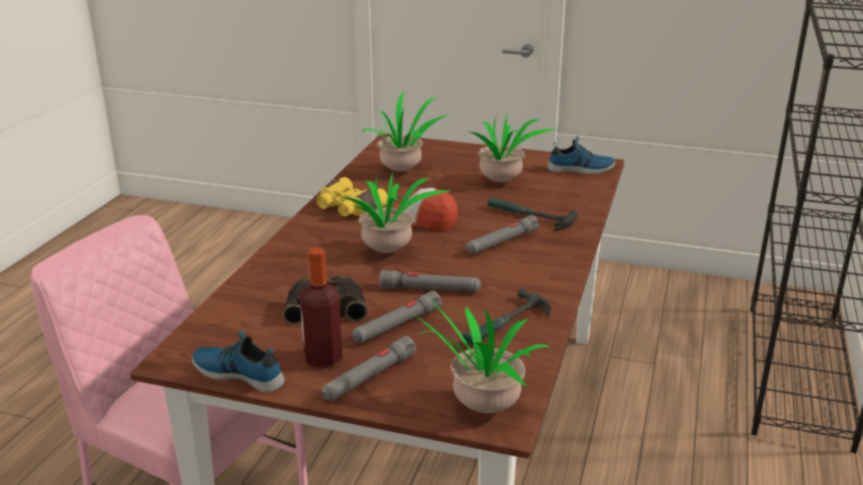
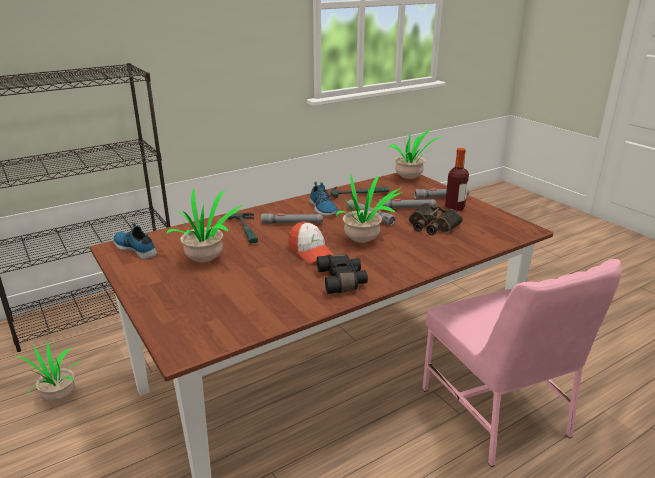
camera: 140 degrees left, 0 degrees up
(239, 373) = (498, 214): shoe -> shoe (322, 208)
(348, 209) = (342, 281): yellow binoculars -> black binoculars
(403, 170) = (243, 303): potted plant -> potted plant (57, 398)

